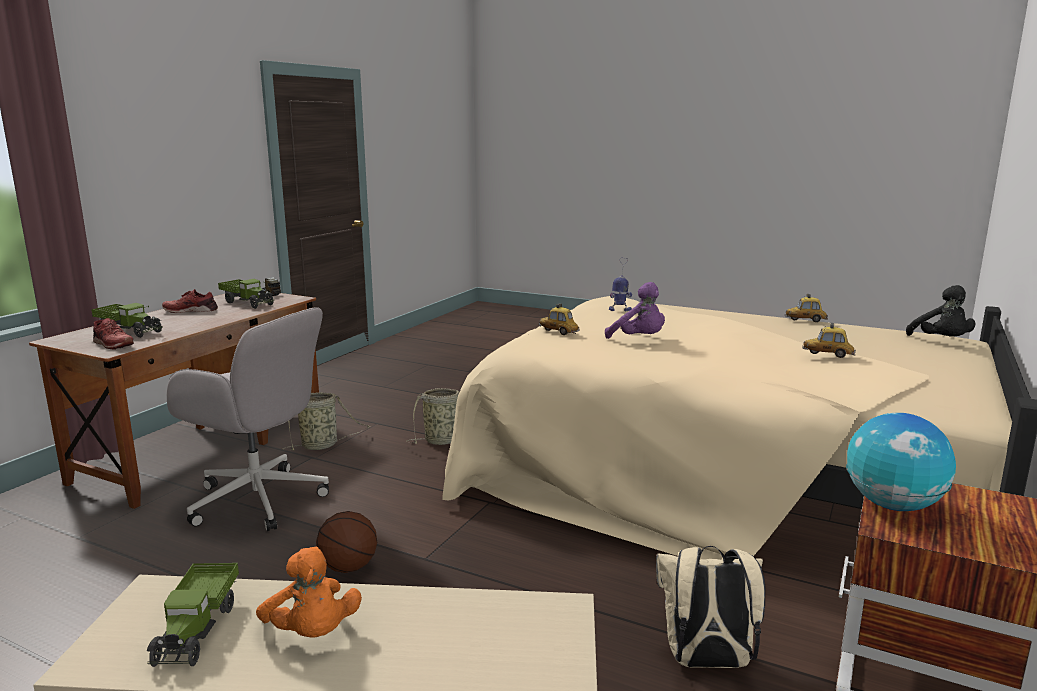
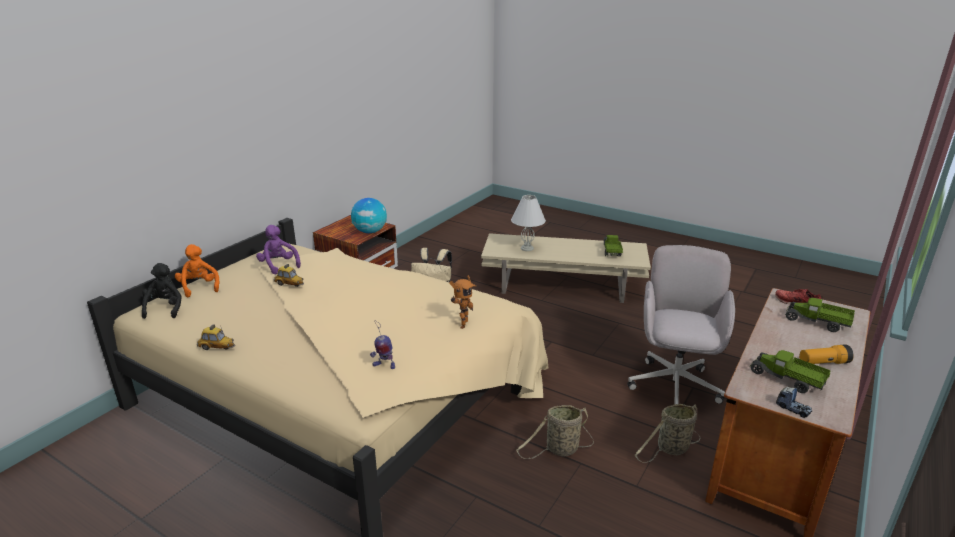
camera: 175 degrees left, 10 degrees up
(191, 310) = (823, 363): red shoe -> flashlight
(259, 501) = (674, 386): grey office chair -> grey office chair turned 75 degrees clockwise
(312, 633) = (573, 249): orange plush toy -> orange plush toy (199, 287)
(349, 567) = (589, 339): basketball -> none
(458, 629) = (527, 248): none -> white table lamp
(558, 332) = (461, 324): toy car -> toy robot
(639, 339) = (402, 310): purple plush toy -> purple plush toy (278, 265)

